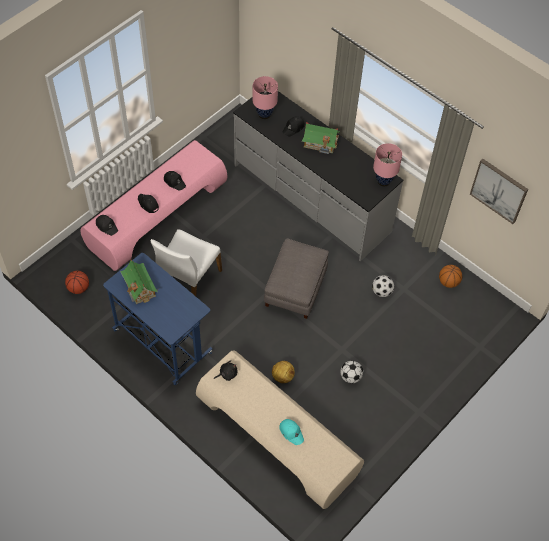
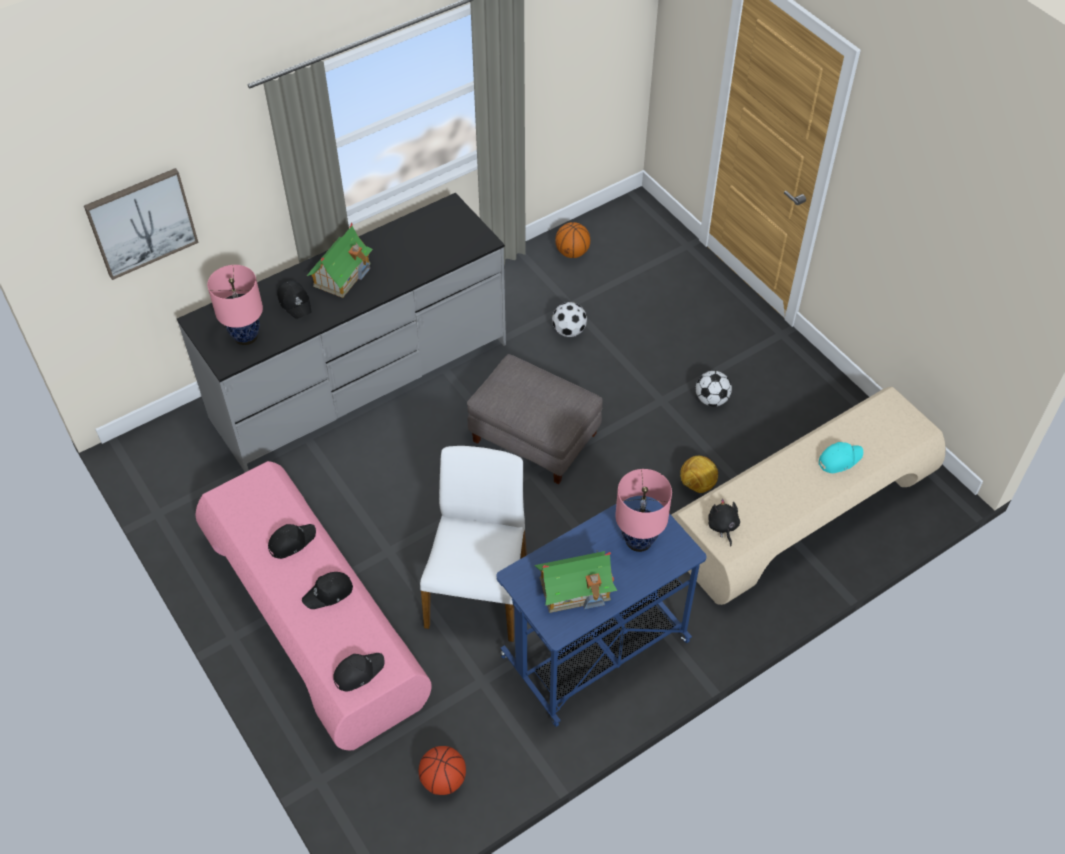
camera: 75 degrees left, 5 degrees down
(187, 281) = (478, 589): white chair -> white chair turned 120 degrees counterclockwise
(383, 181) = (450, 214): pink table lamp -> pink table lamp (638, 540)
(499, 190) = (563, 57): picture -> picture (141, 222)

